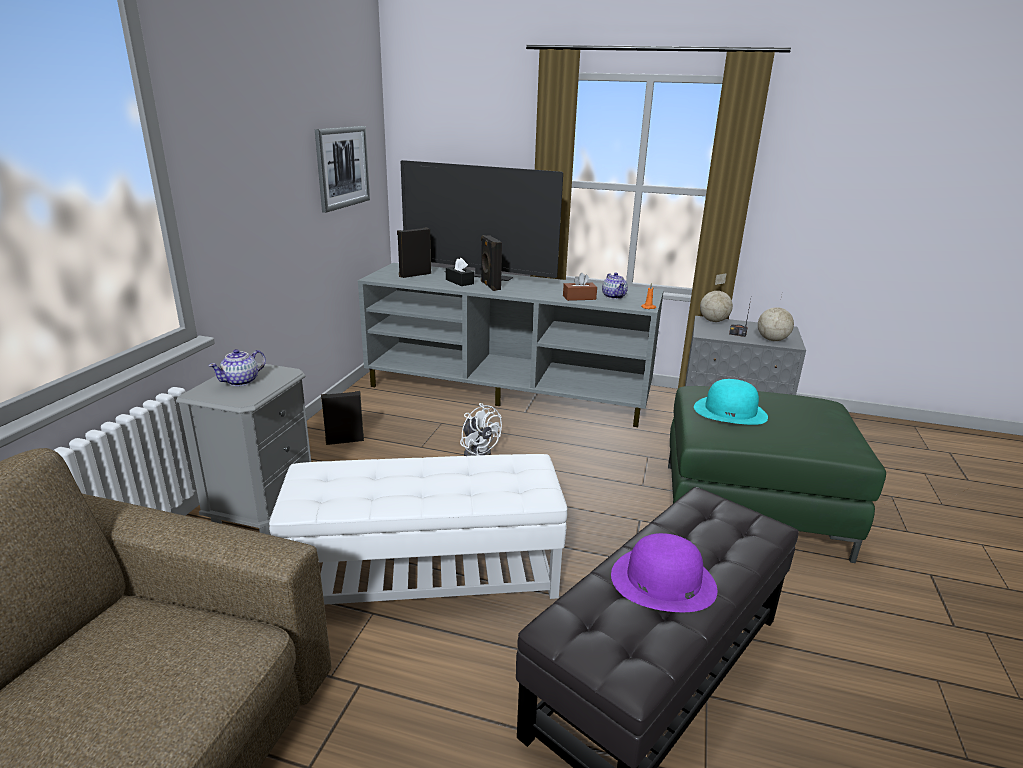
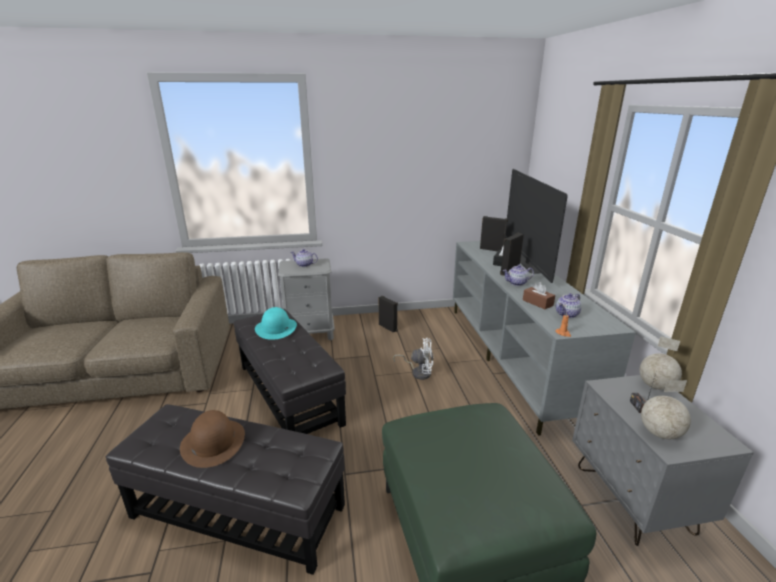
camera: 65 degrees right, 0 degrees up
(342, 167) = (466, 168): picture -> none
(425, 572) = (289, 393): white ottoman -> black ottoman
(478, 452) = (418, 372): white fan -> white fan turned 105 degrees counterclockwise
(524, 291) = (517, 283): none -> teapot
(663, 581) = (213, 442): purple hat -> brown hat
(730, 411) = (453, 432): turquoise hat -> turquoise hat (276, 328)

